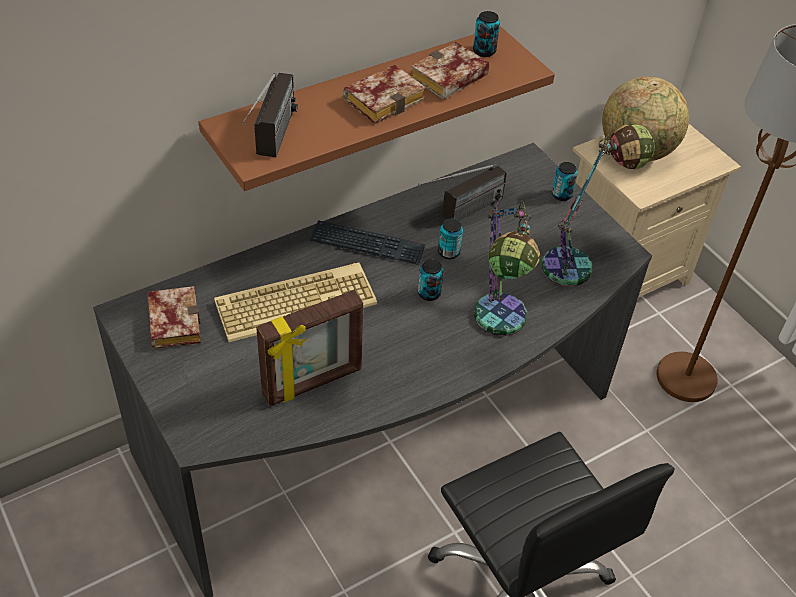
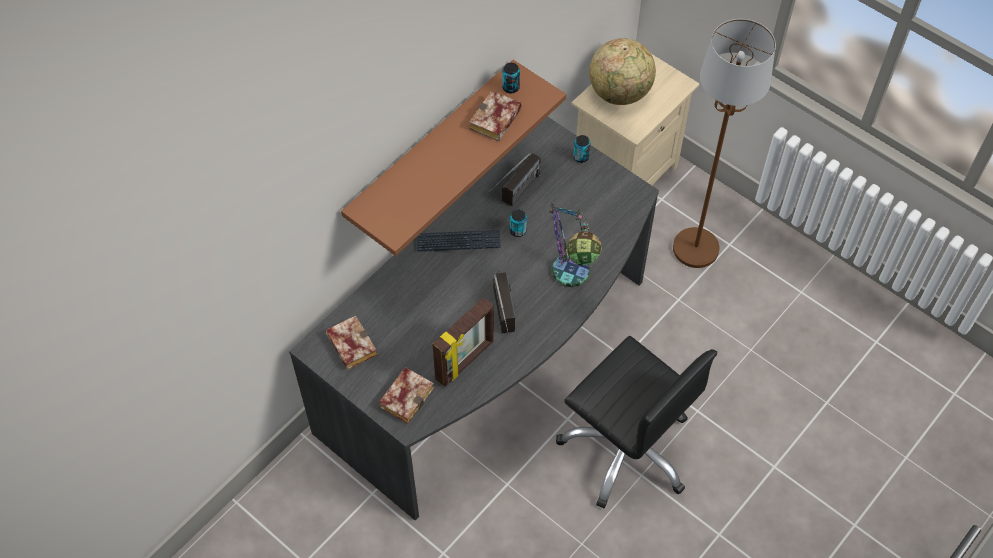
camera: 15 degrees left, 10 degrees up
(273, 145) = (401, 215): radio -> radio (507, 322)
(296, 301) = (428, 303): keyboard -> none
(384, 98) = (458, 152): book -> book (406, 395)
(429, 293) = (516, 268): can -> none
(579, 263) = (610, 212): table lamp -> none

